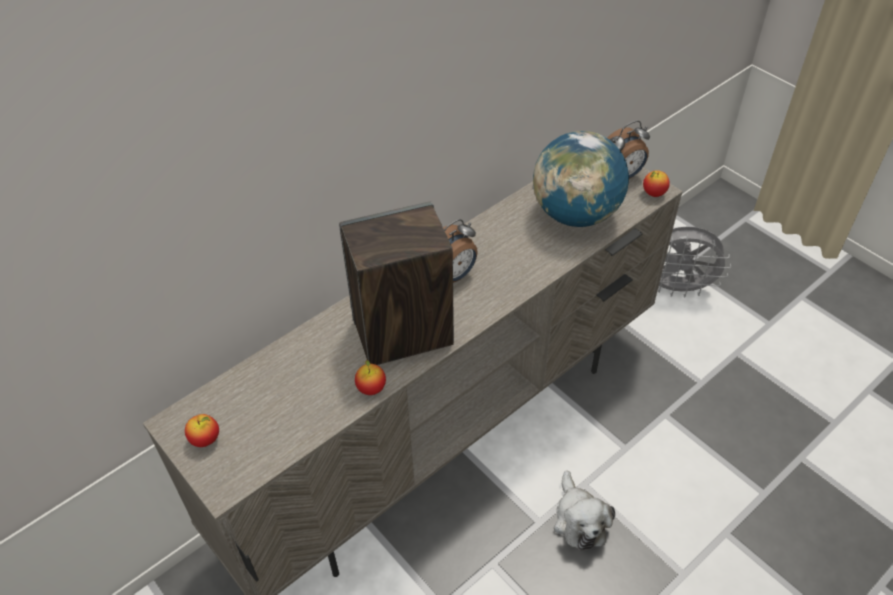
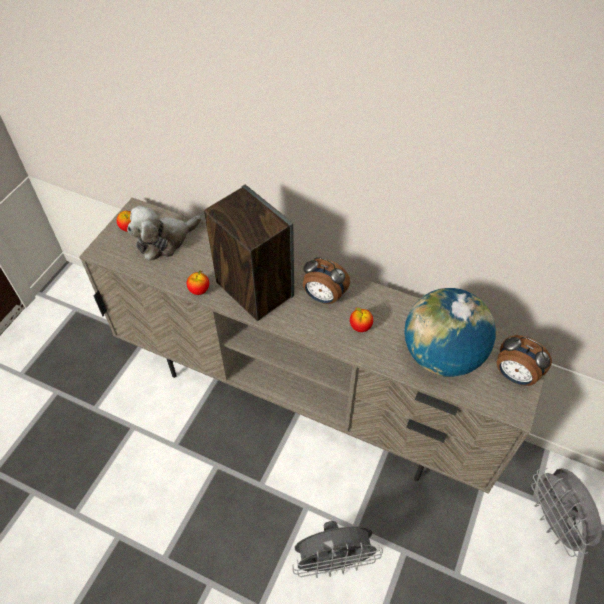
camera: 65 degrees right, 5 degrees up
(579, 520) = (274, 512): plush toy -> plush toy (165, 241)
(653, 193) = (509, 408): apple -> apple (360, 327)
(654, 481) = (333, 561): none -> grey fan

